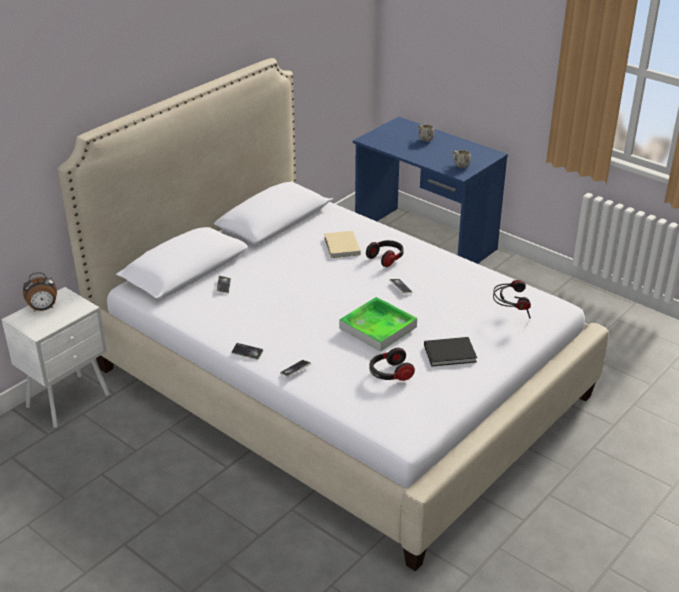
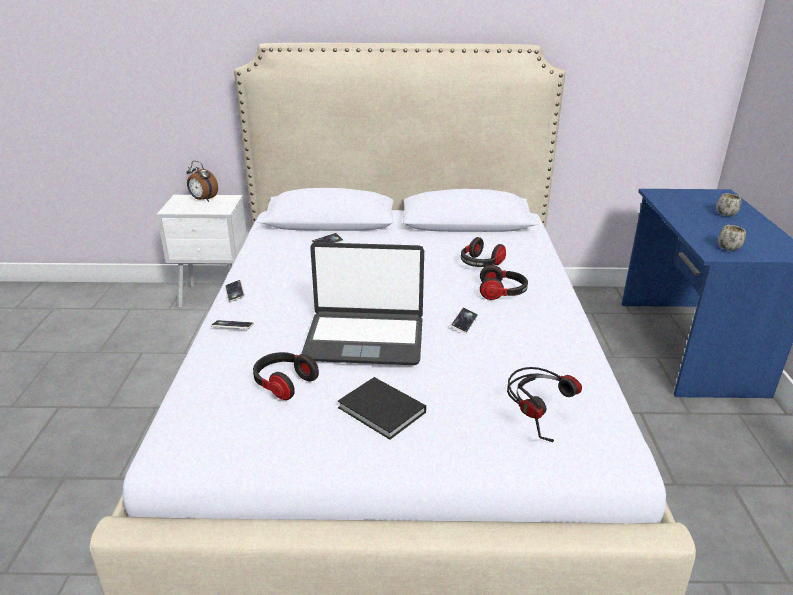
camera: 50 degrees right, 5 degrees down
(341, 246) = (480, 264): beige book -> headphones
(378, 327) = (364, 339): tray -> laptop

